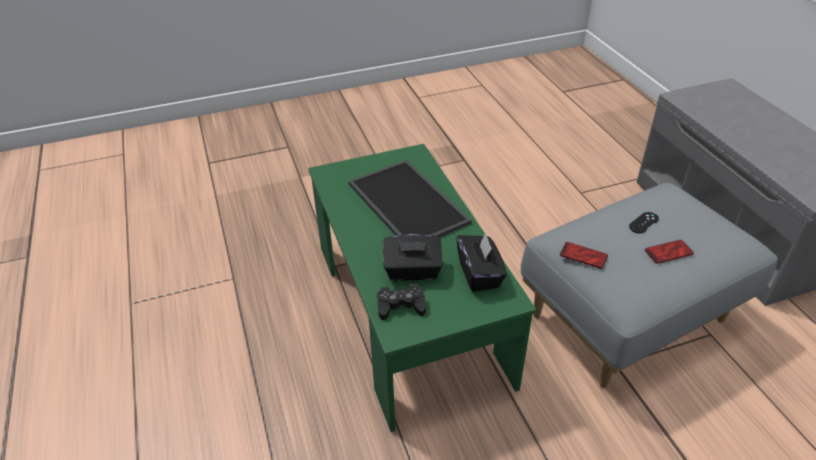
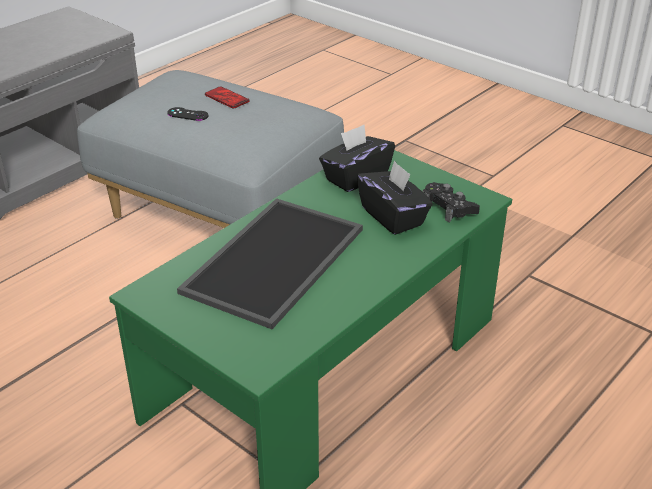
camera: 120 degrees left, 5 degrees down
(583, 256) = (269, 135): phone -> none

